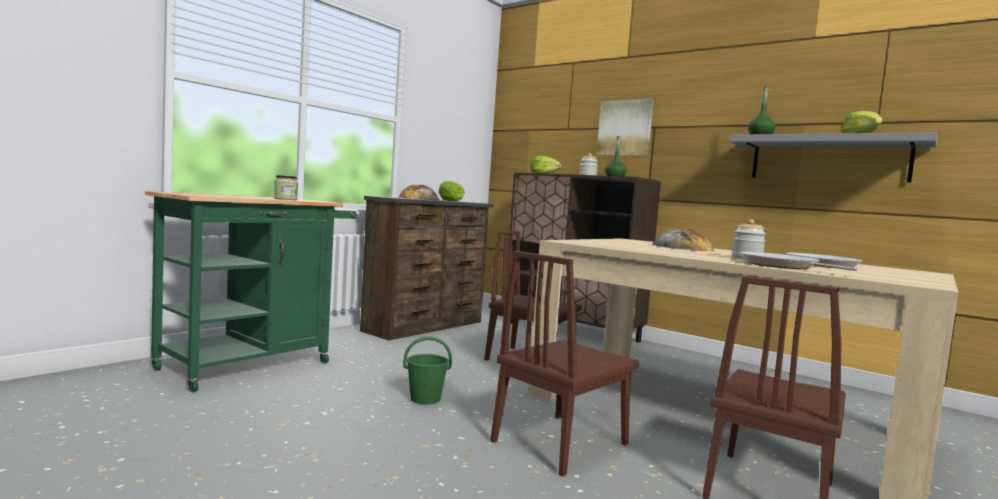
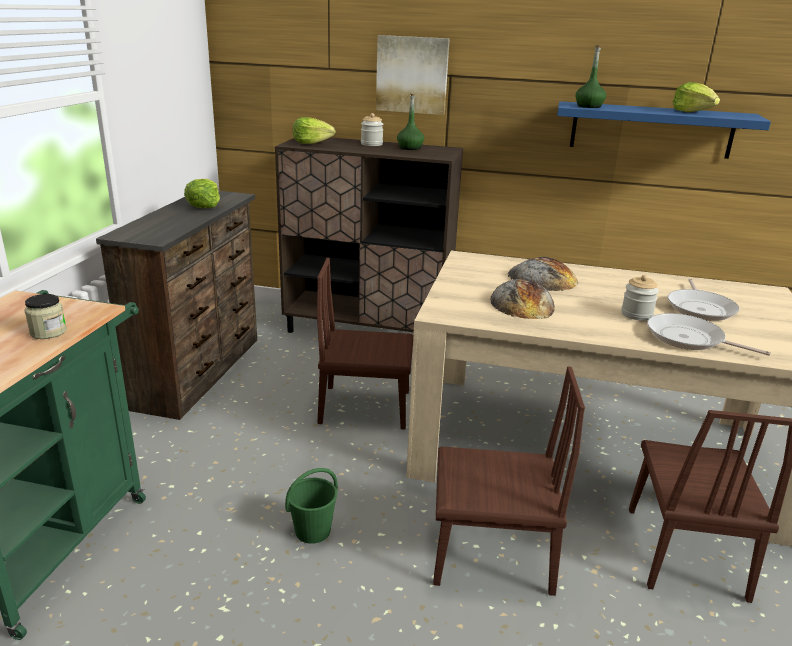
camera: 25 degrees left, 20 degrees up
(419, 199) = (169, 220): bread -> bread (522, 303)
(560, 442) = (491, 554): brown chair -> brown chair turned 105 degrees counterclockwise
(828, 159) = (651, 130): grey shelf -> blue shelf

